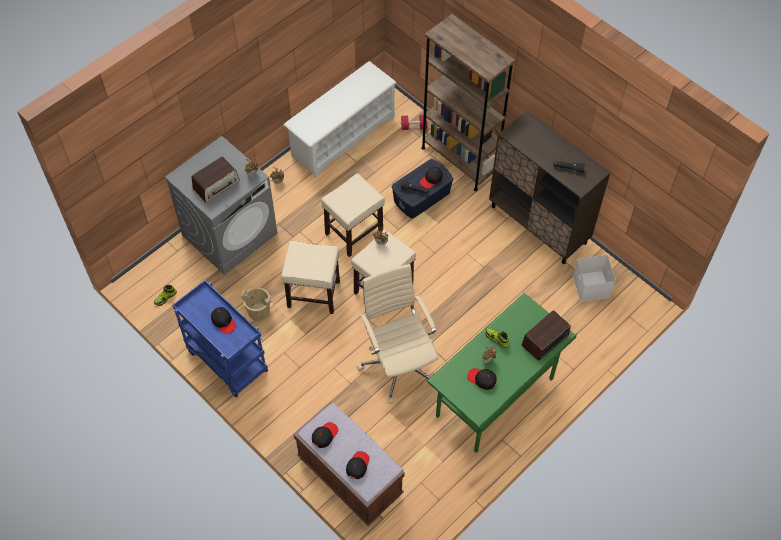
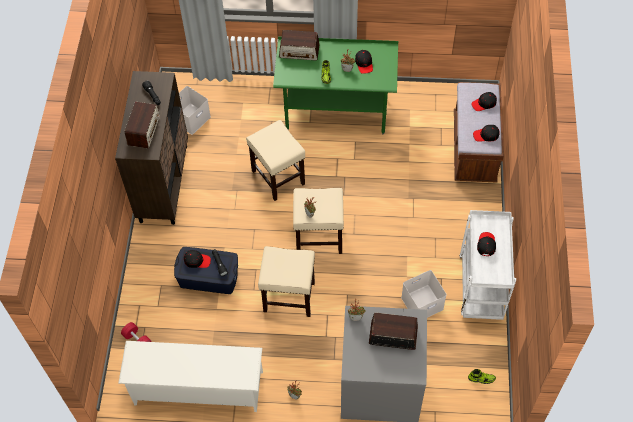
camera: 130 degrees left, 0 degrees up
(226, 360) = (481, 288): blue cart -> white cart
(258, 311) = (422, 302): beige bucket -> white storage box
(313, 294) = (371, 279): beige stool -> beige stool (278, 177)
(399, 363) = (368, 183): beige office chair -> none
(459, 160) = (145, 279): brown bookcase -> none
(537, 142) = (144, 130): none -> radio

